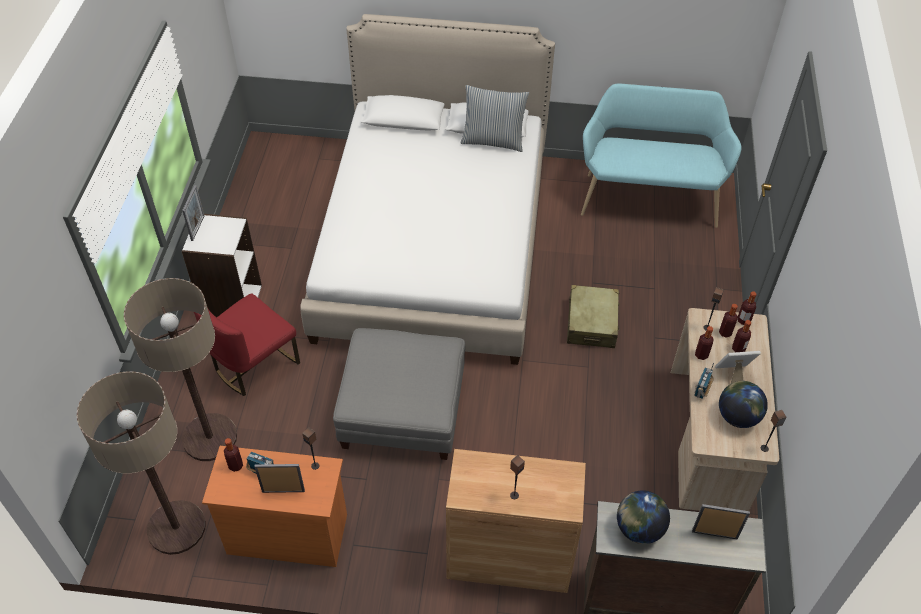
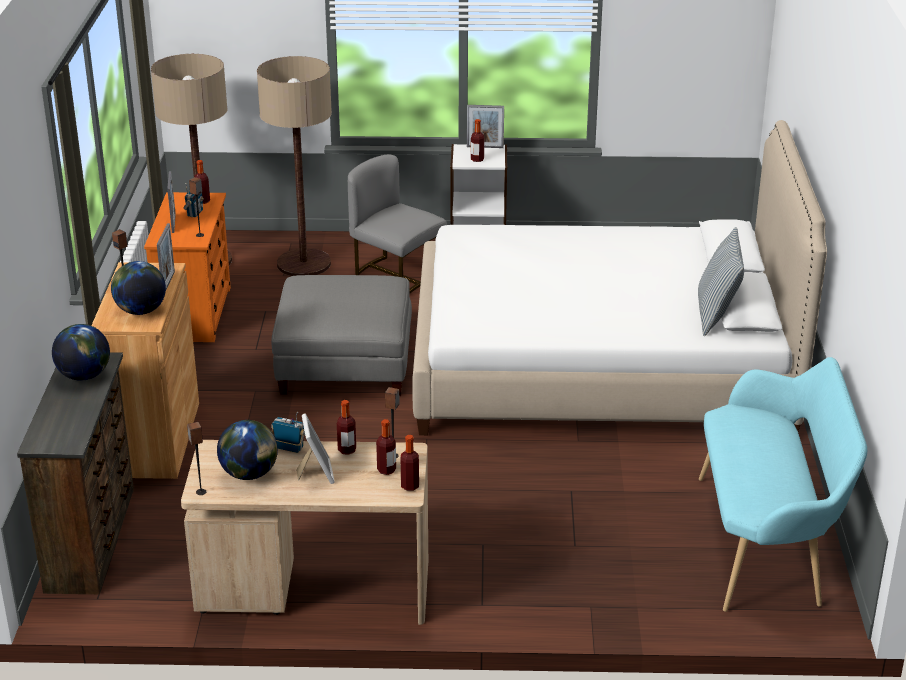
camera: 85 degrees right, 20 degrees down
(254, 364) = (396, 275): red chair -> grey chair
(547, 481) = (140, 311): none -> globe
(591, 323) = (497, 490): beige suitcase -> none
(714, 534) = (68, 421): picture frame -> picture frame (168, 282)
(738, 348) = (359, 479): bottle -> bottle (477, 159)

